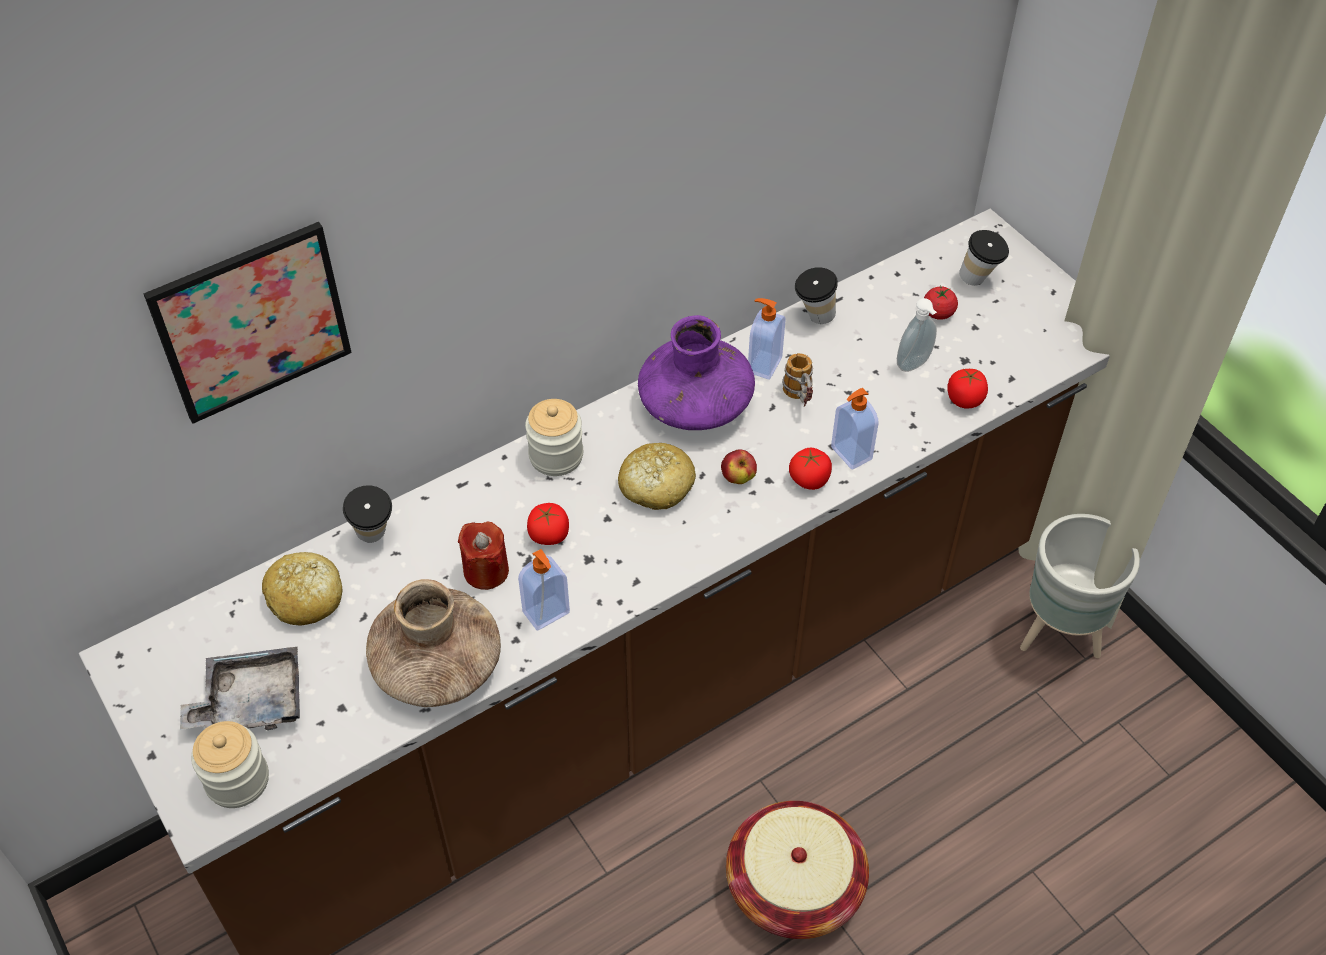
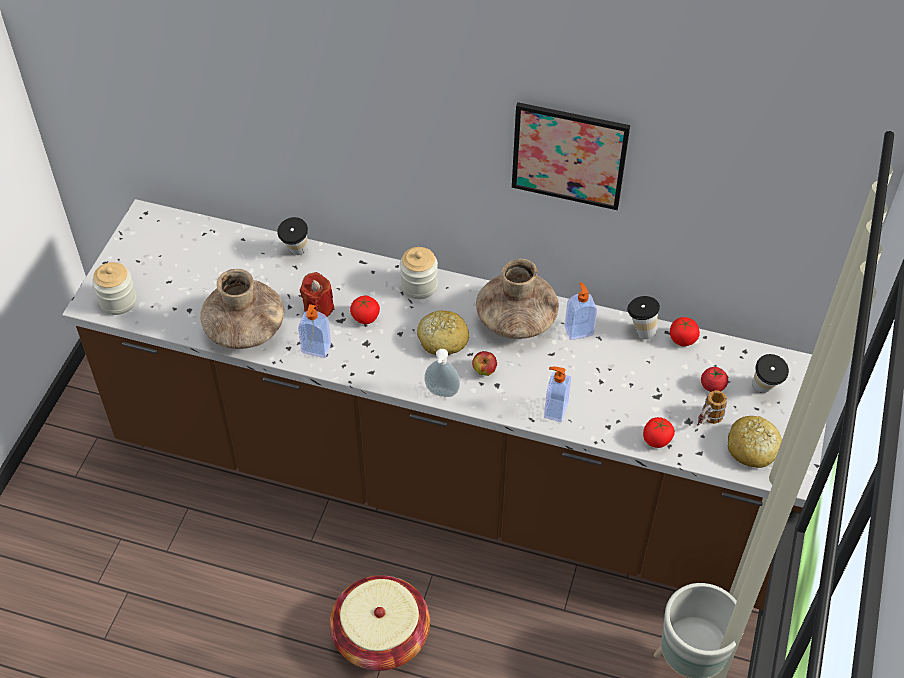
camera: 50 degrees right, 0 degrees up
(251, 702) = (162, 275): grey tray -> none
(252, 322) = (261, 84): picture -> picture (569, 155)
(306, 598) = (237, 253): bread -> bread (752, 448)
(695, 405) = (516, 319): purple vase -> brown vase
(800, 399) = (571, 362): mug -> mug (707, 421)
(809, 479) = (516, 402): tomato -> tomato (682, 339)
(914, 365) = (657, 399): soap dispenser -> soap dispenser (441, 394)

